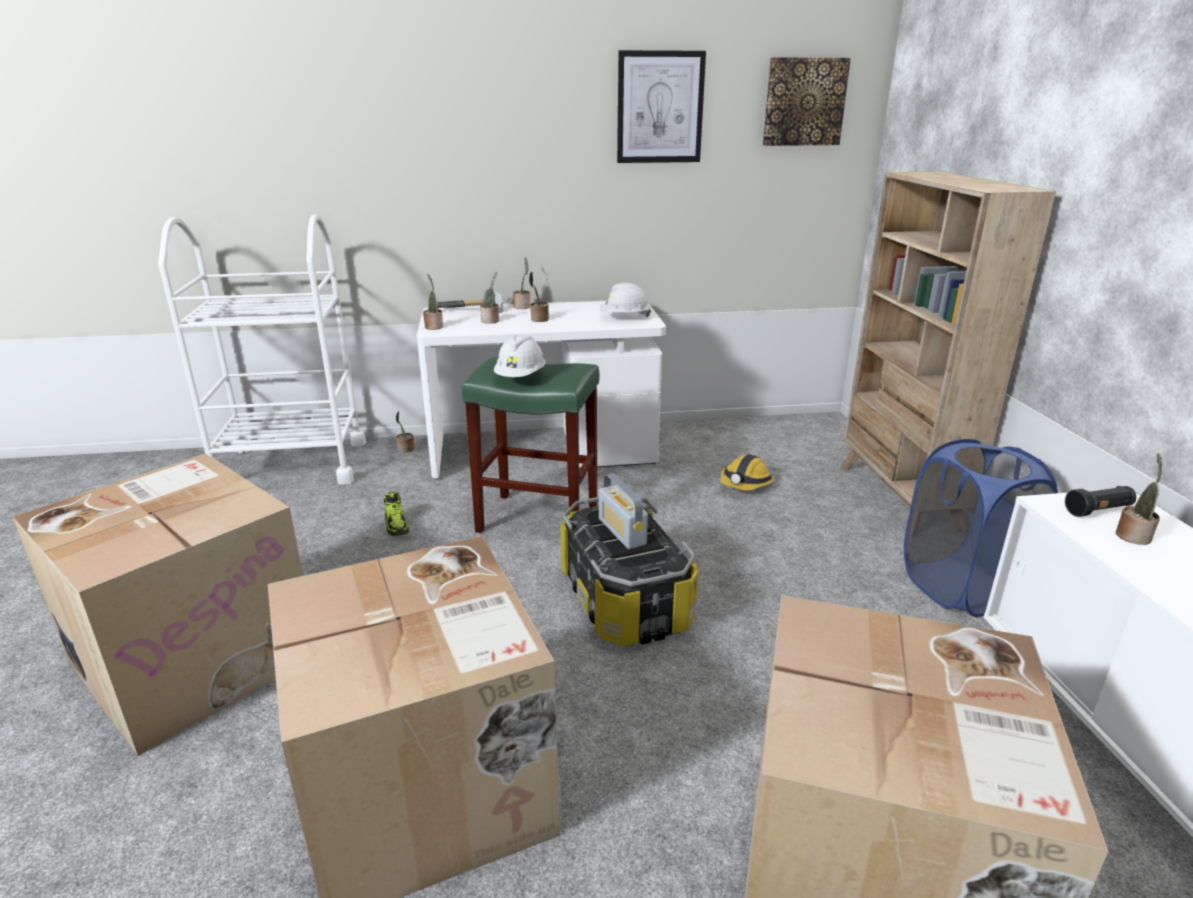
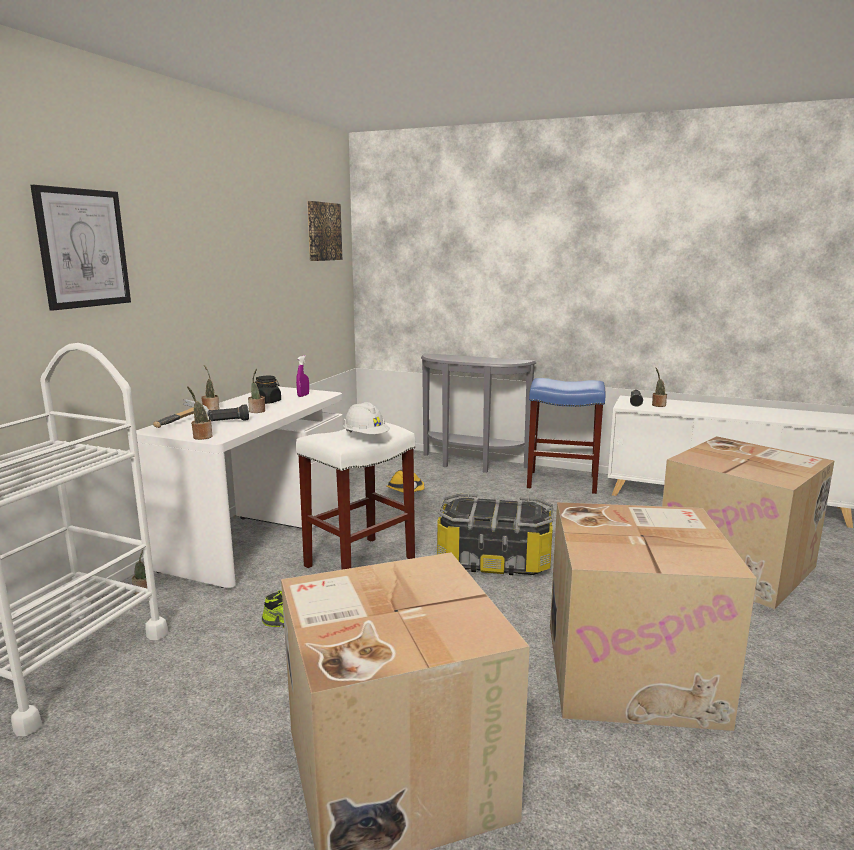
camera: 60 degrees left, 10 degrees down
(491, 321) = (228, 421): potted plant -> black flashlight
(536, 519) = (359, 563): green stool -> white stool
(578, 314) = (268, 402): none -> black jar
(622, 531) = (489, 509): radio -> none
(624, 318) = (303, 395): white hard hat -> purple spray bottle
(660, 108) = (261, 234): picture -> picture (83, 248)
(899, 498) = (470, 464): beige bookcase -> grey console table
(960, 587) = (561, 482): blue laundry basket -> blue stool

